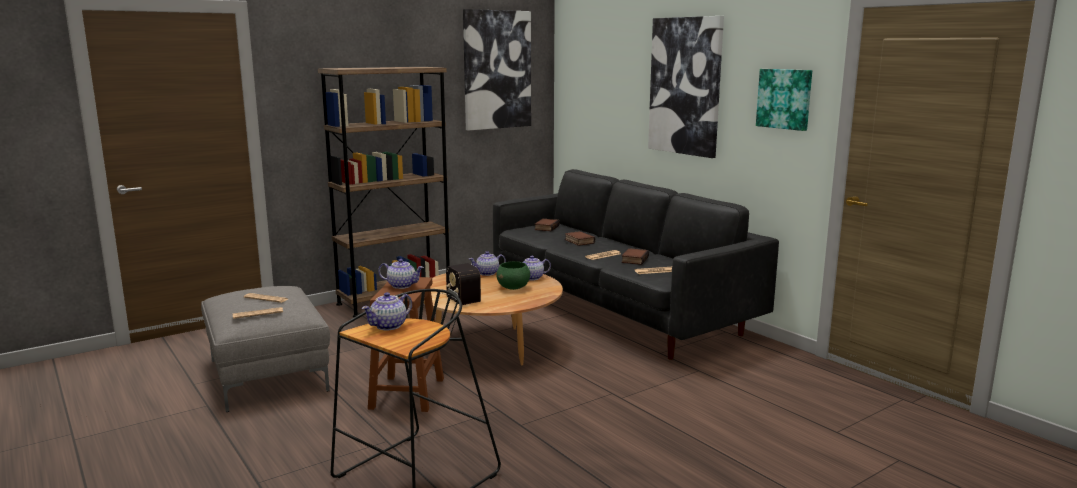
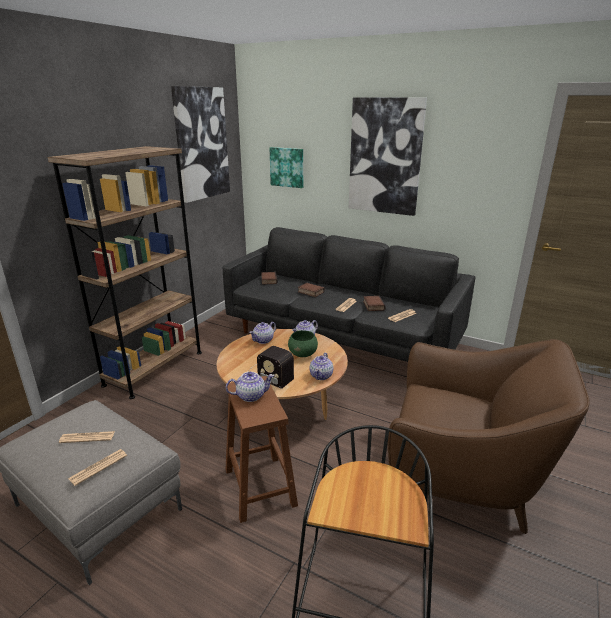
camera: 25 degrees left, 10 degrees up
(389, 326) = (346, 488): teapot -> teapot (321, 375)
(617, 432) = (462, 476): none -> brown armchair
(785, 99) = (485, 168): picture -> picture (287, 167)

